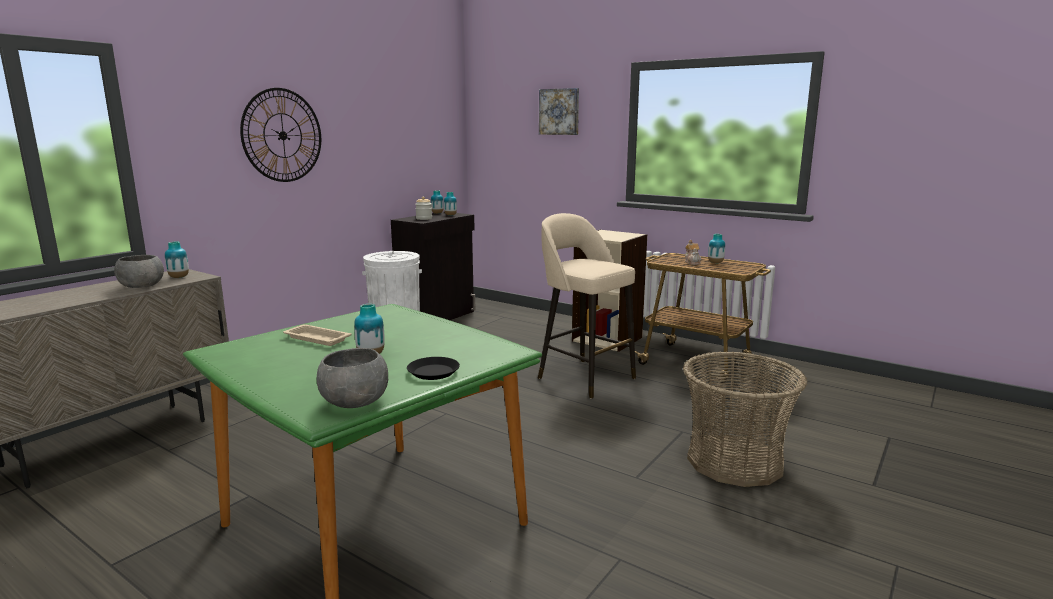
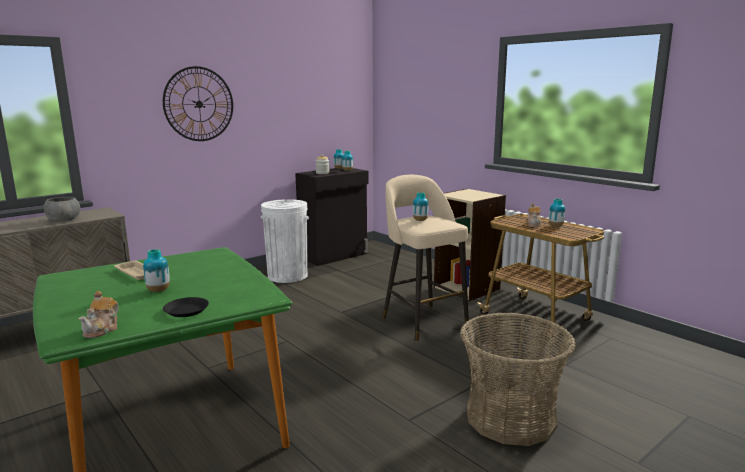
camera: 15 degrees right, 0 degrees up
(179, 277) = (96, 215): vase -> vase (420, 220)
(355, 402) = (102, 330): grey bowl -> teapot
(559, 112) = (442, 82): picture -> none

